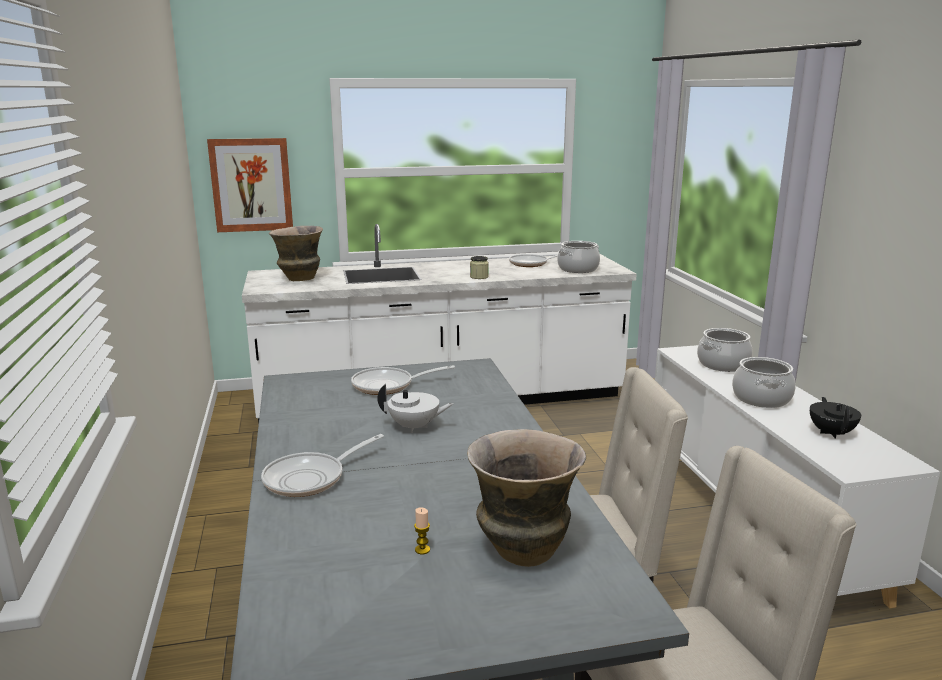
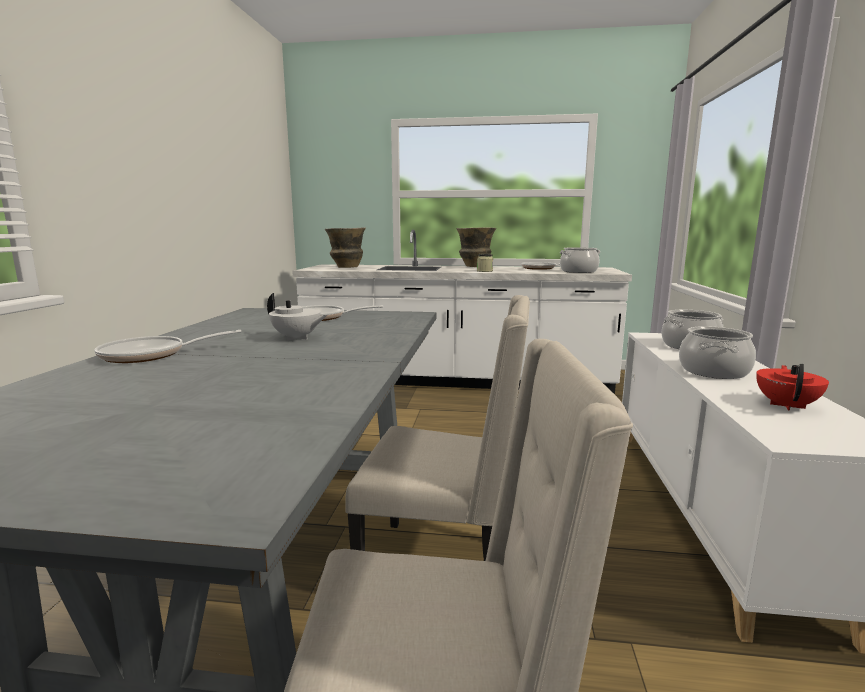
camera: 20 degrees right, 5 degrees down
(251, 185) = (332, 202): picture -> none
(422, 550) = (131, 408): candle -> none
(522, 550) = (222, 424): vase -> vase (475, 266)
(831, 433) = (786, 405): black teapot -> red teapot

